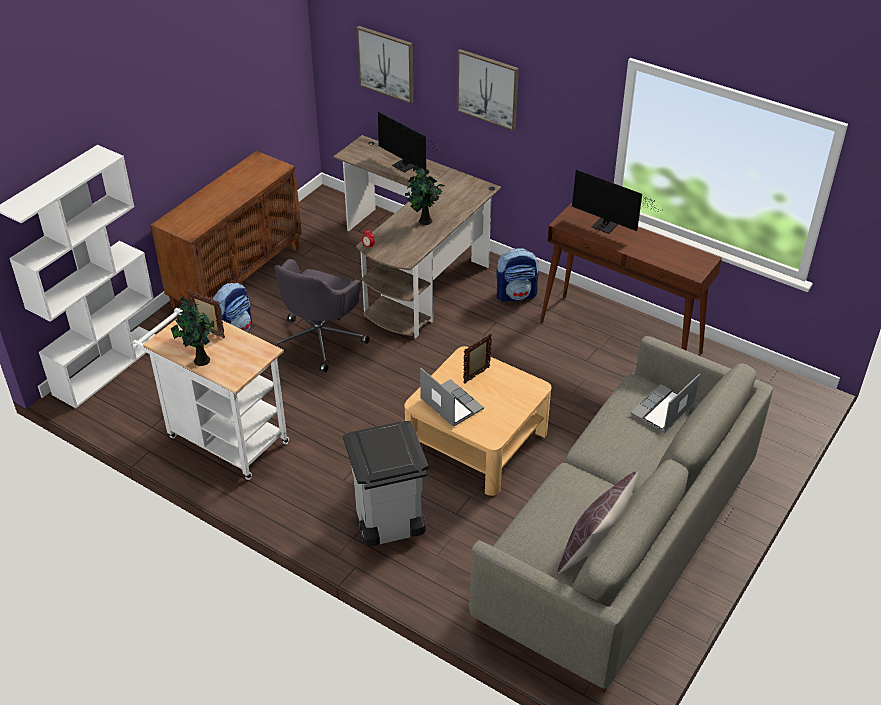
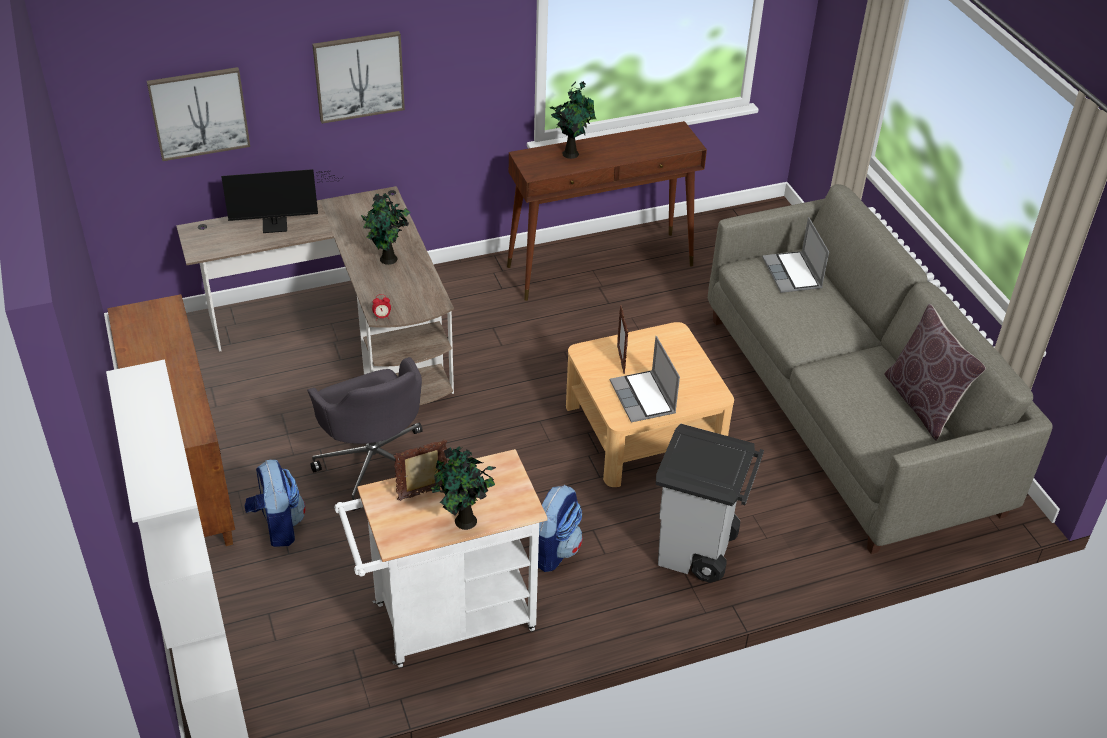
camera: 55 degrees left, 0 degrees up
(450, 404) = (644, 398): laptop -> laptop turned 105 degrees counterclockwise
(516, 295) = (469, 293): backpack -> backpack (553, 550)
(607, 227) = (571, 153): monitor -> potted plant

